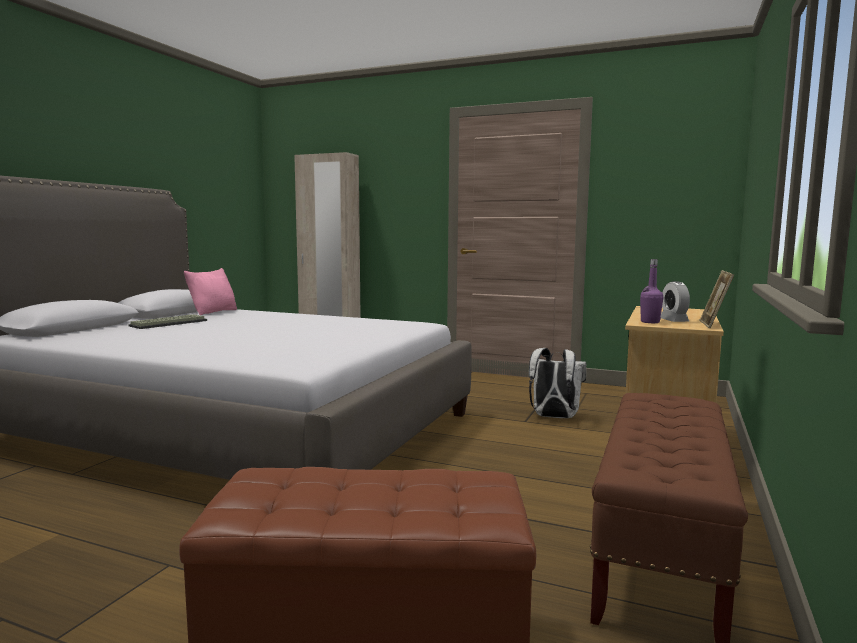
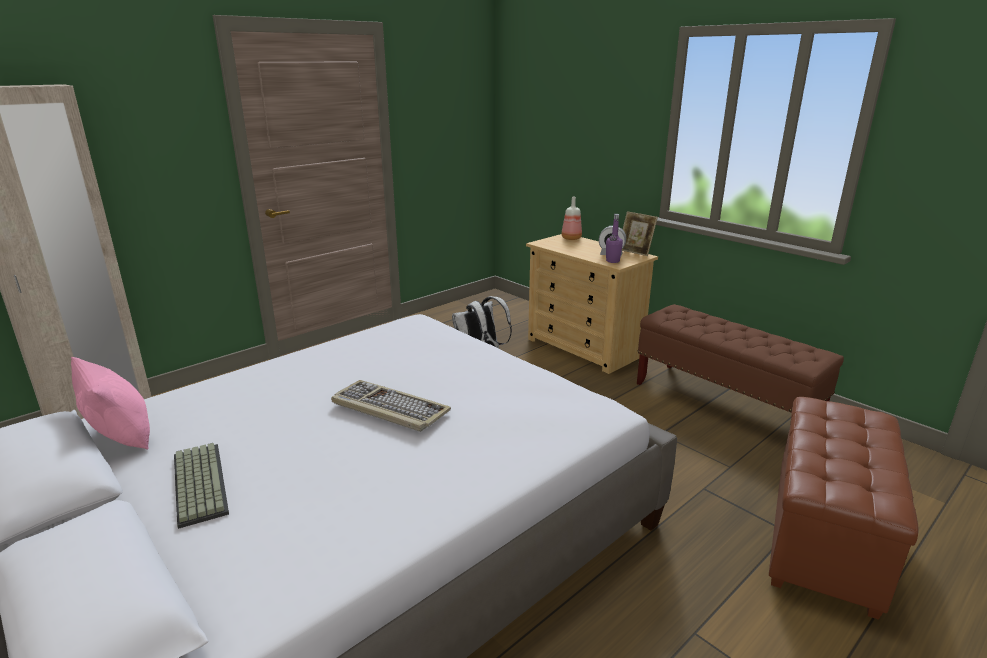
camera: 65 degrees left, 15 degrees up
(264, 330) = (388, 408): none -> keyboard
(695, 311) = (571, 238): none -> bottle

